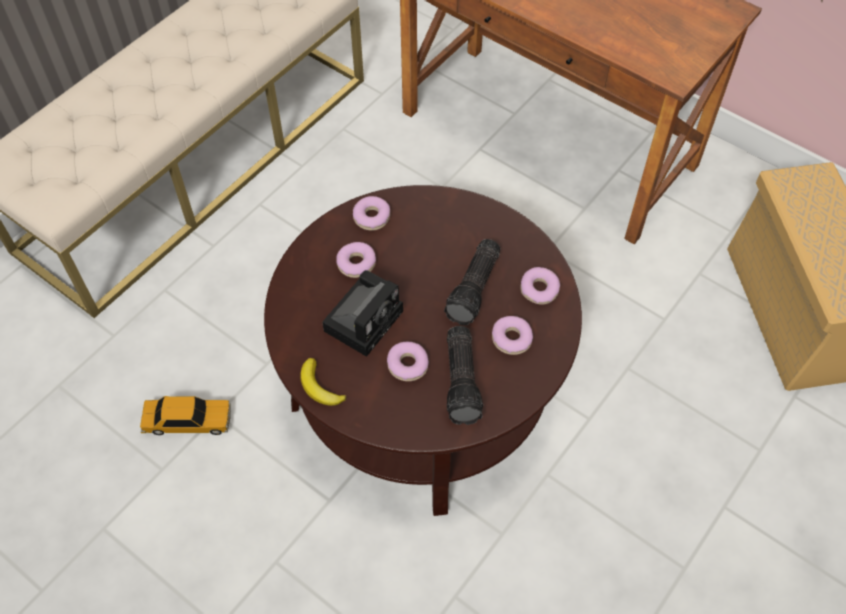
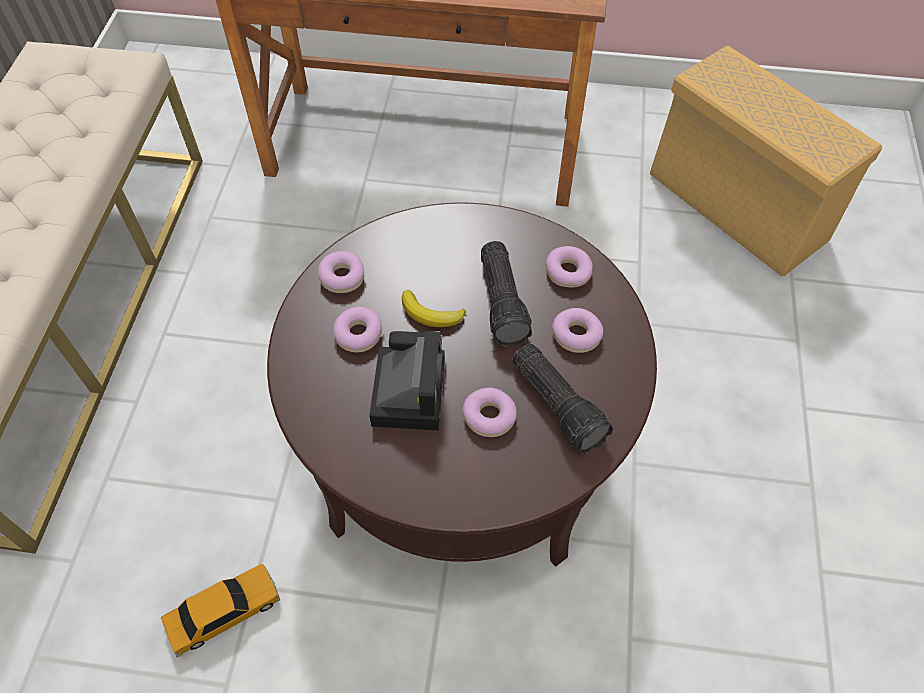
camera: 30 degrees left, 0 degrees up
(320, 387) = (409, 491): banana -> banana (431, 314)

